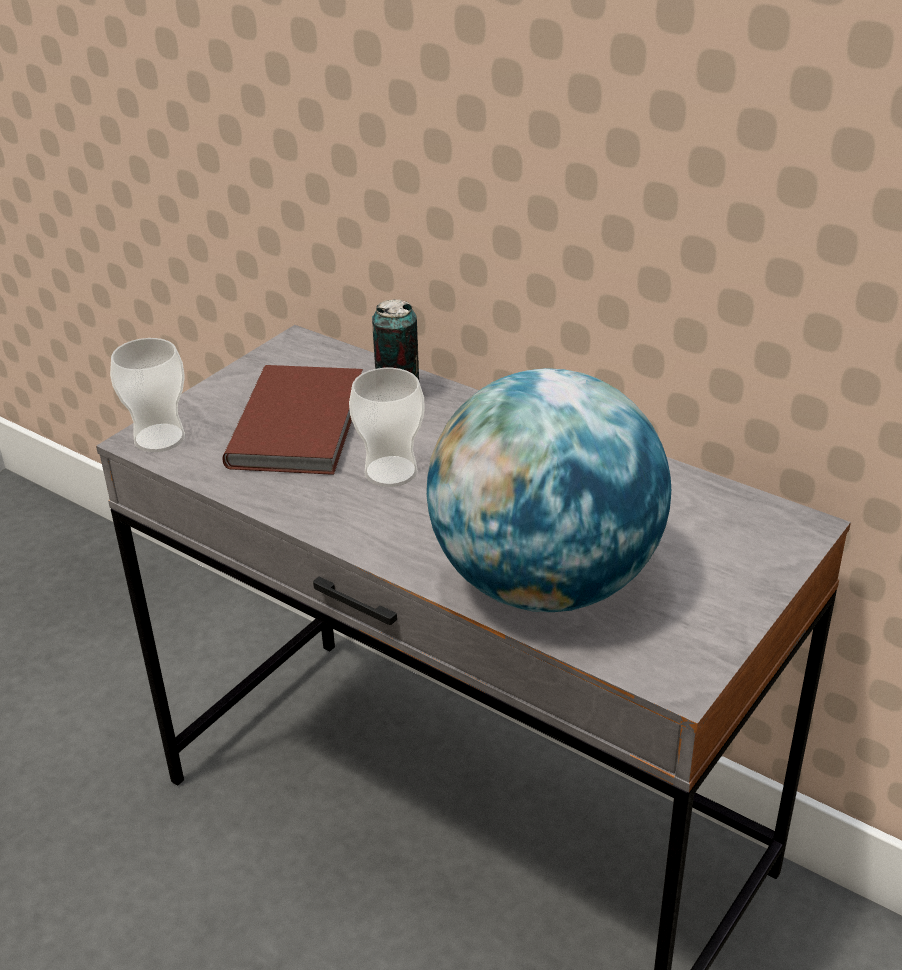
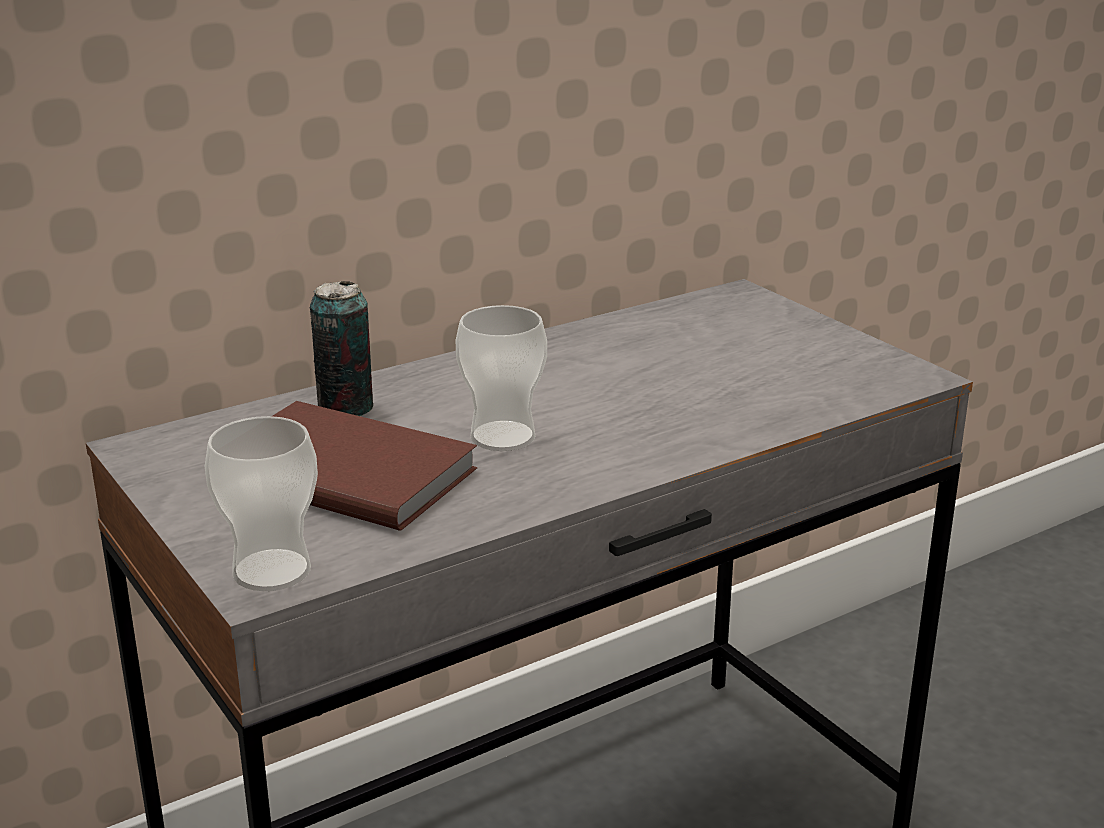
camera: 70 degrees left, 10 degrees down
(545, 583) = (755, 399): globe -> none

